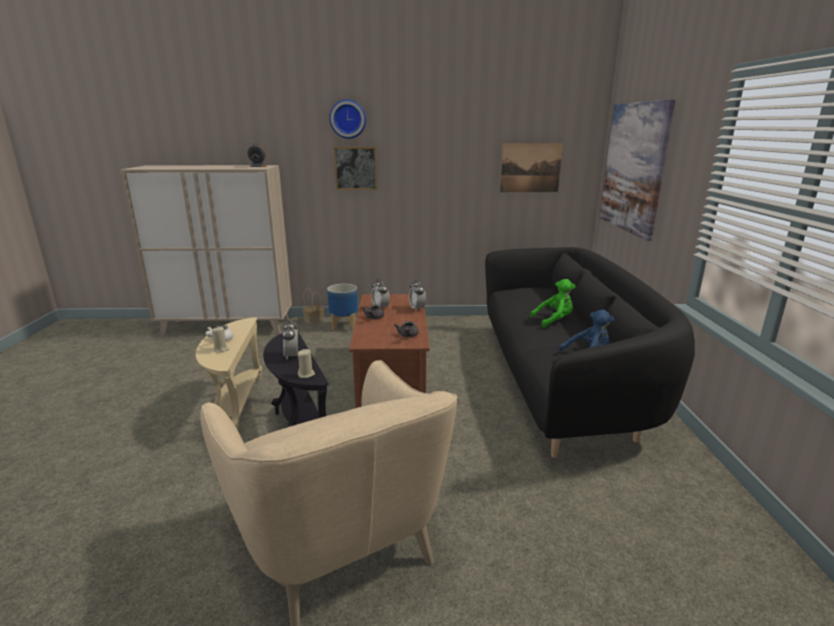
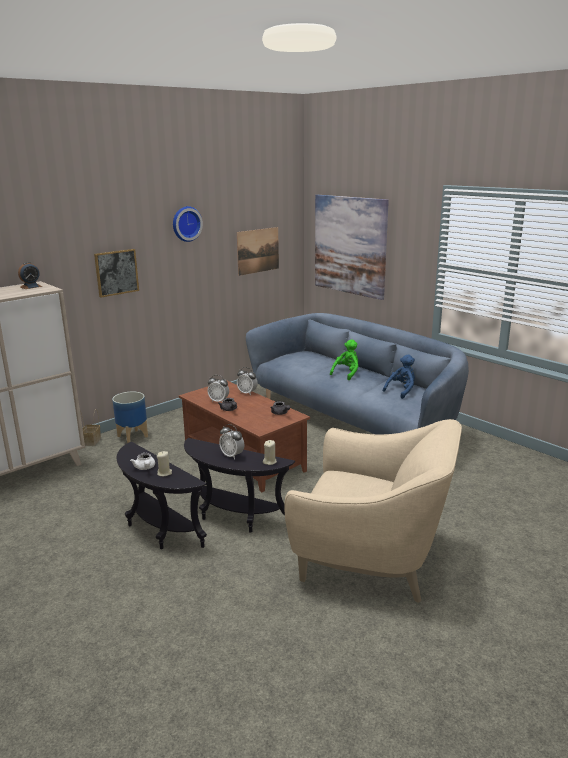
camera: 40 degrees left, 0 degrees up
(236, 406) = (158, 529): beige side table -> black side table
(348, 119) = (105, 224): wall clock -> wall clock (186, 223)
(559, 380) = (354, 419): black sofa -> blue sofa

